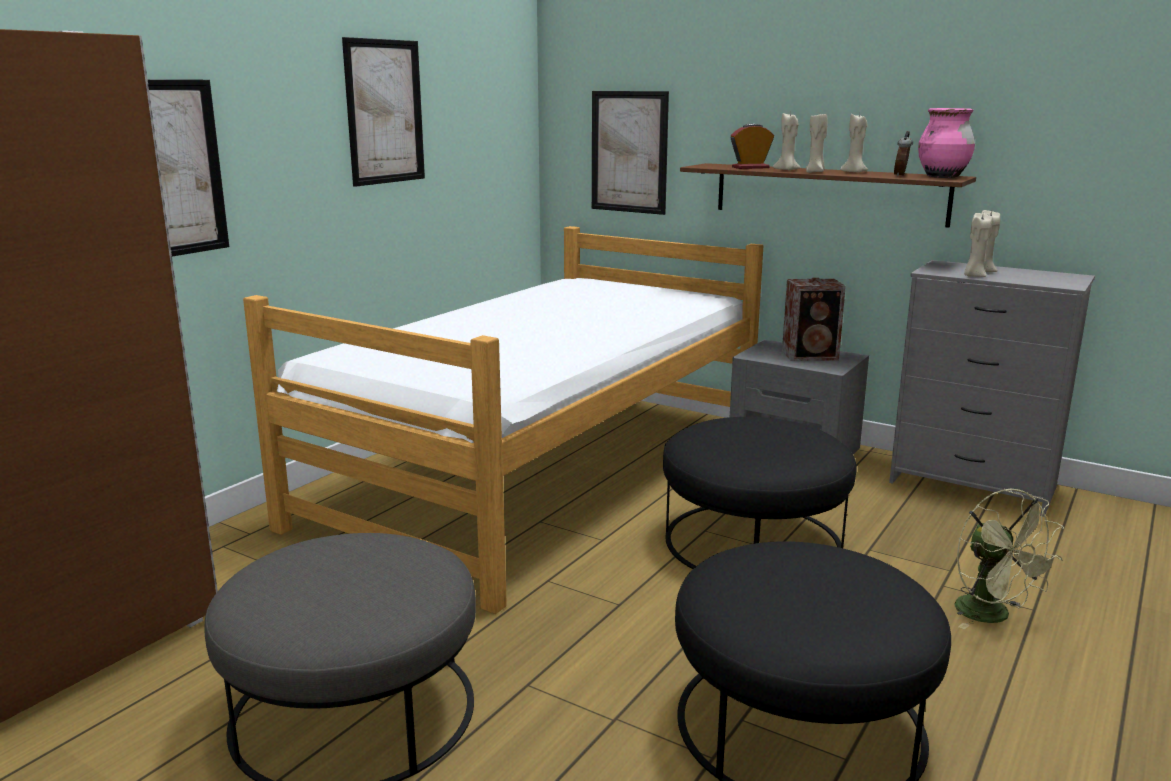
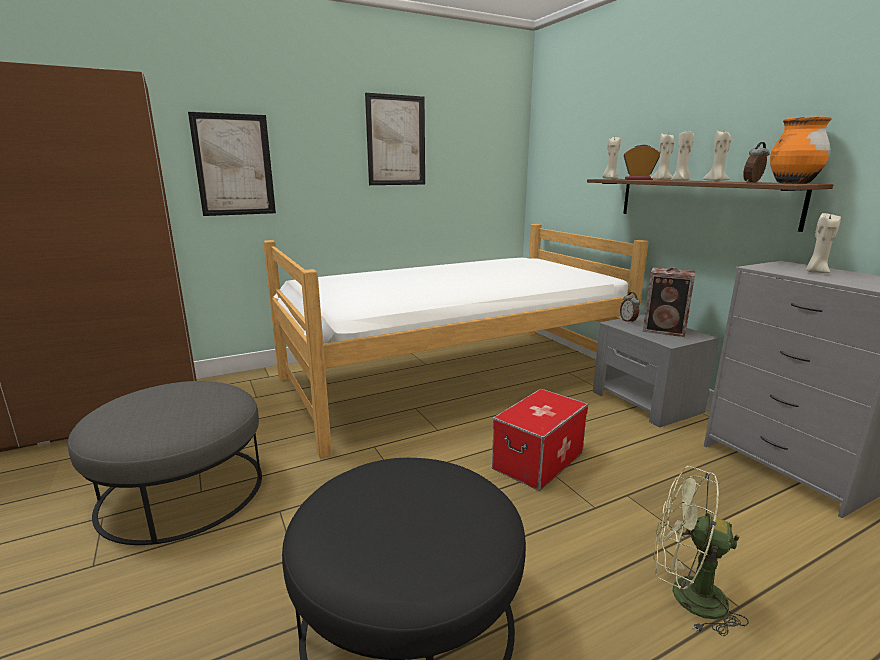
camera: 30 degrees right, 0 degrees up
(629, 152) = (573, 172): picture -> none
(752, 541) = (537, 460): black ottoman -> storage box
(761, 350) = (628, 321): none -> alarm clock
(942, 176) = (793, 183): pink vase -> orange vase
(973, 276) = (797, 274): beige candle -> beige candle (609, 179)
(992, 616) = (686, 596): green fan -> green fan turned 105 degrees clockwise

